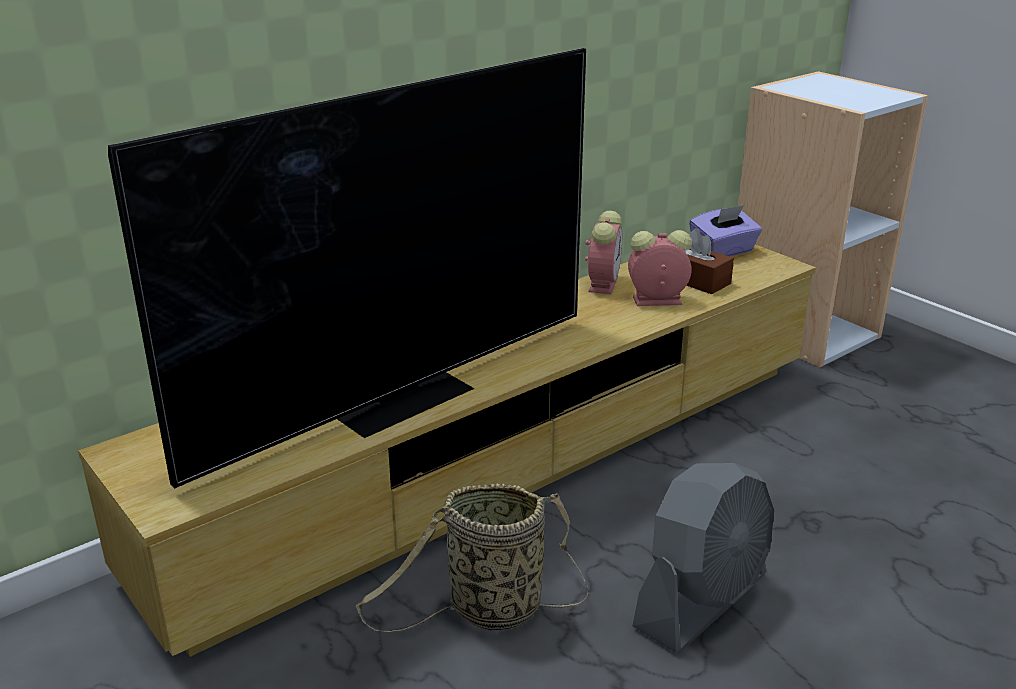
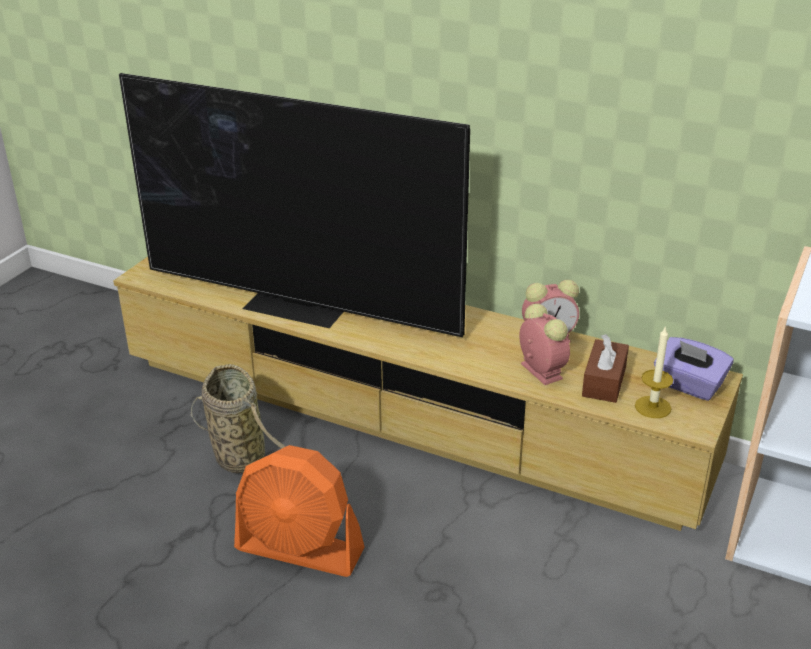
camera: 65 degrees right, 5 degrees up
(701, 601) = (300, 550): grey fan -> orange fan
(746, 272) = (653, 407): none -> candle

